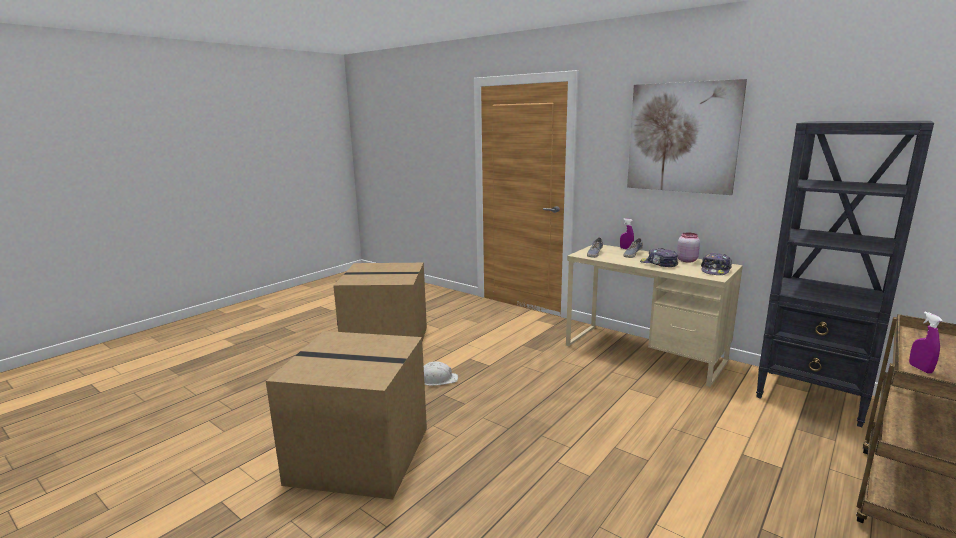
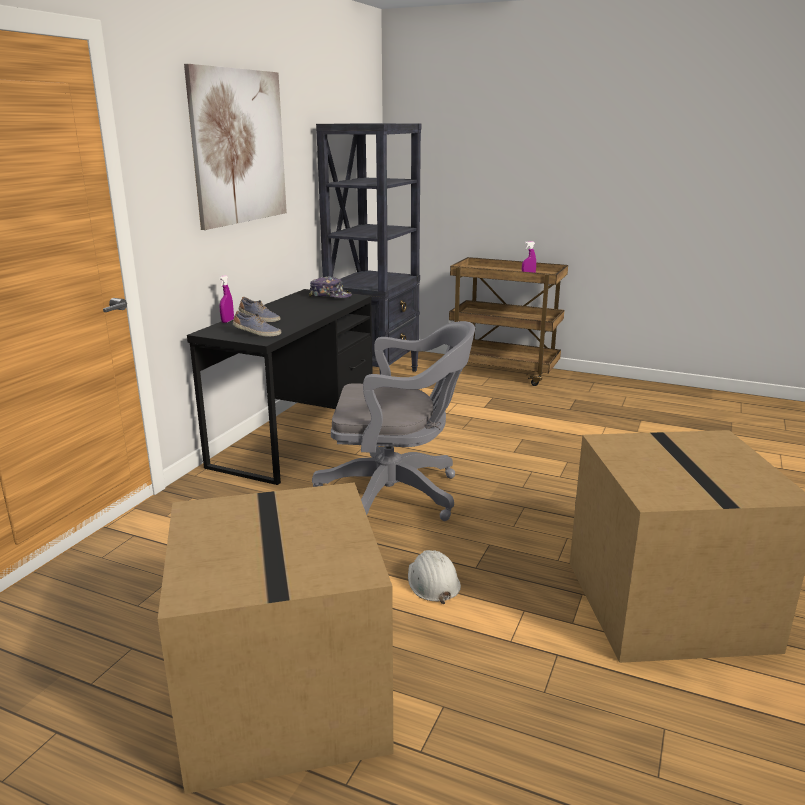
camera: 105 degrees left, 5 degrees up
(542, 380) = (397, 494): none -> grey office chair
(644, 353) = (296, 436): beige desk -> black desk
(658, 264) = (308, 311): cap -> none
(687, 260) = (288, 302): pink jar -> none

